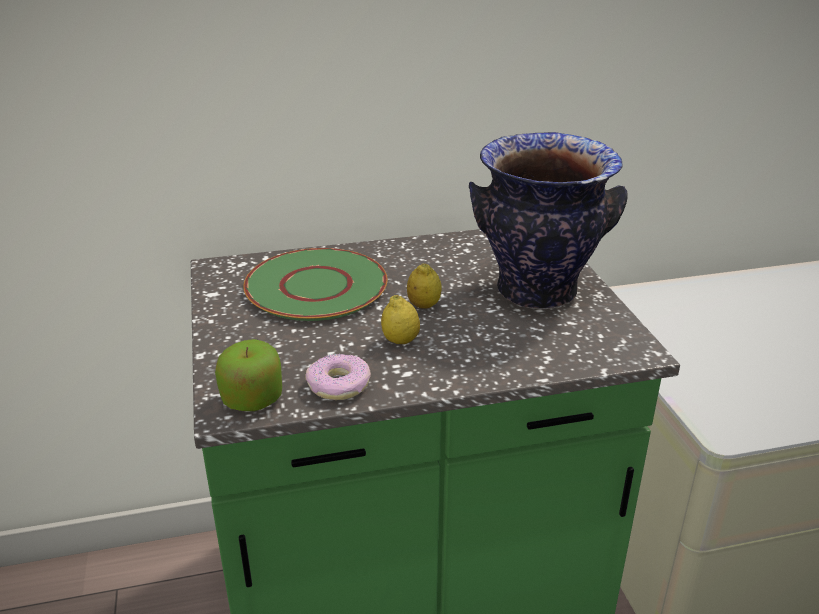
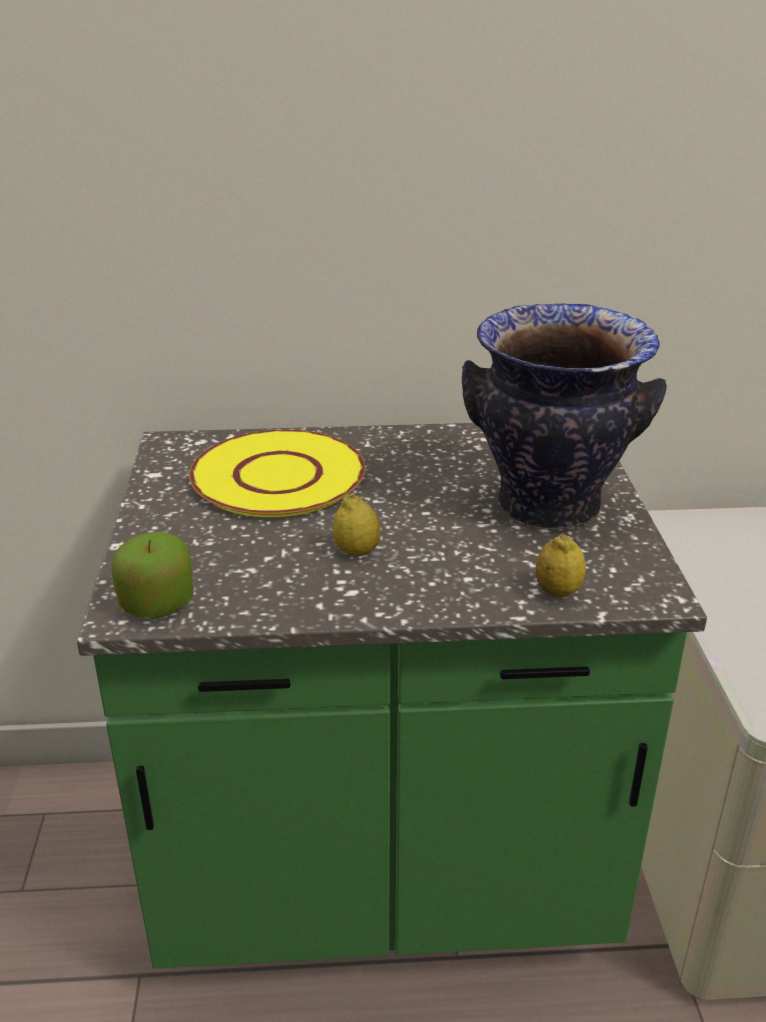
camera: 10 degrees right, 0 degrees up
(317, 286) = (279, 475): green plate -> yellow plate
(339, 385) = (264, 598): donut -> none
(423, 305) = (400, 511): lemon -> lemon (558, 591)

